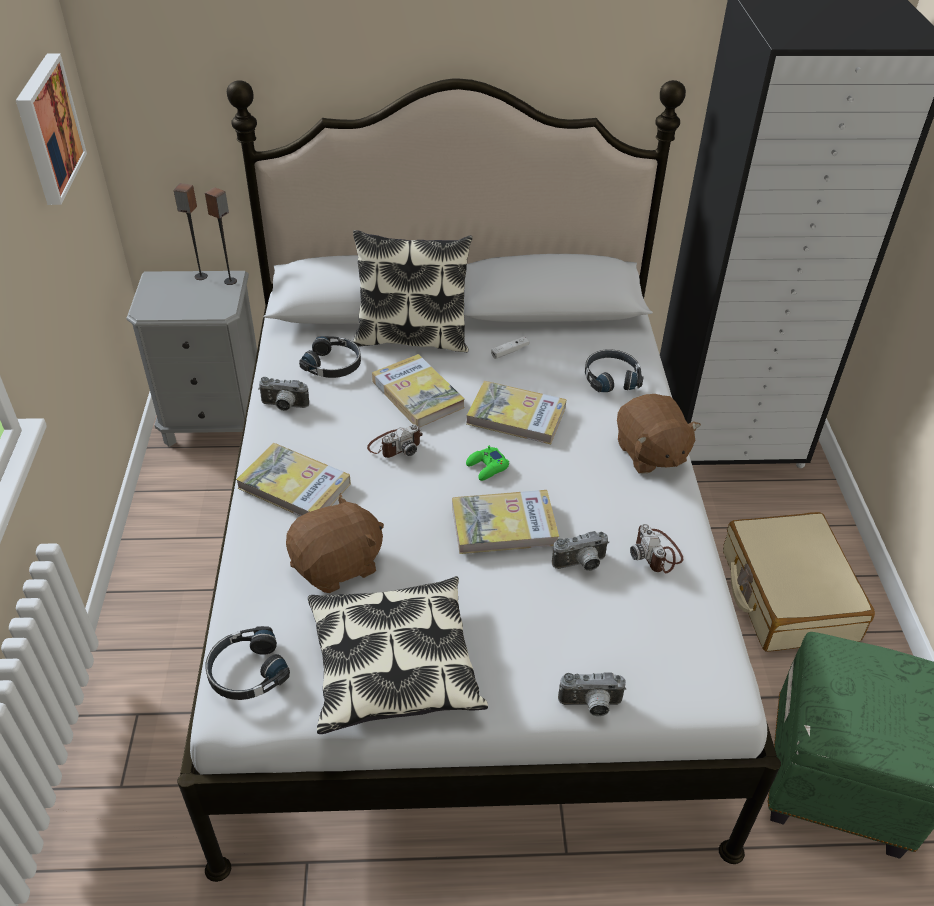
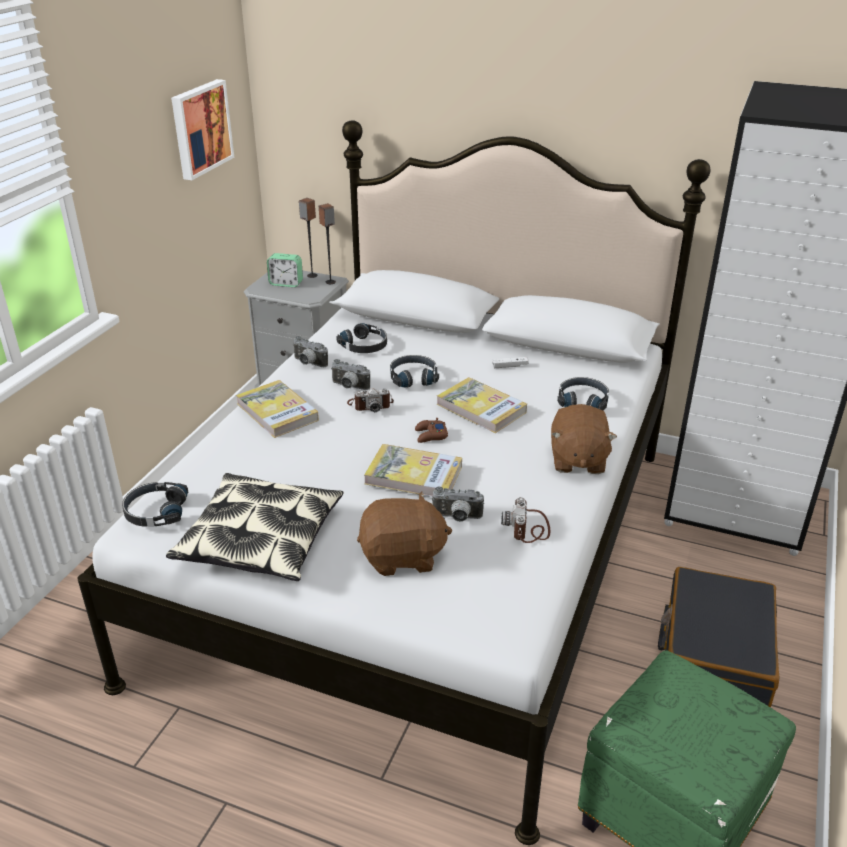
camera: 25 degrees right, 10 degrees down
(176, 295) = (286, 283): none -> alarm clock
(338, 565) = (268, 467): brown plush toy -> brown plush toy (402, 557)
(412, 337) = (438, 341): pillow -> none
(417, 394) = (413, 377): book -> black headphones
(487, 467) = (430, 435): green game controller -> brown game controller
(590, 706) = (390, 612): camera -> camera (349, 387)
(787, 595) = (714, 652): beige suitcase -> black suitcase

